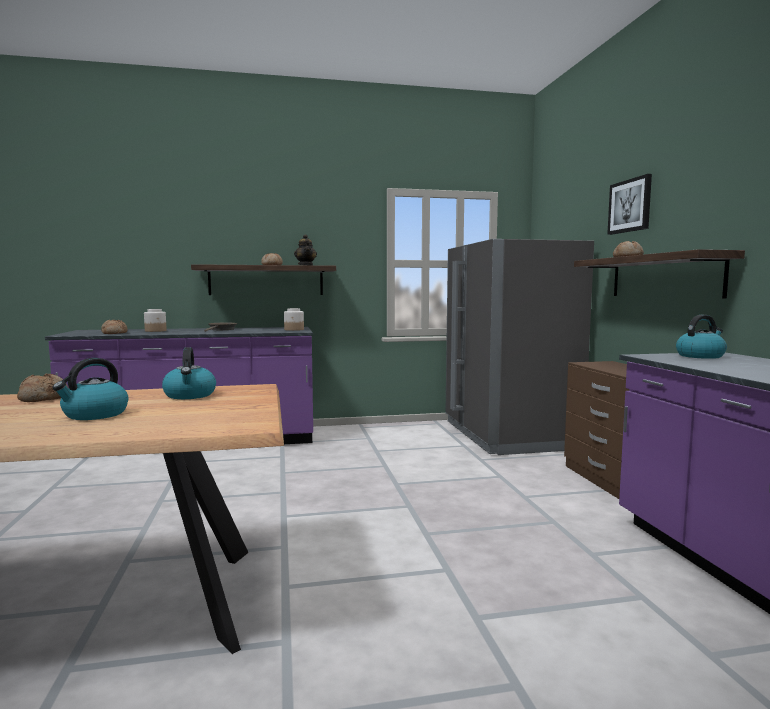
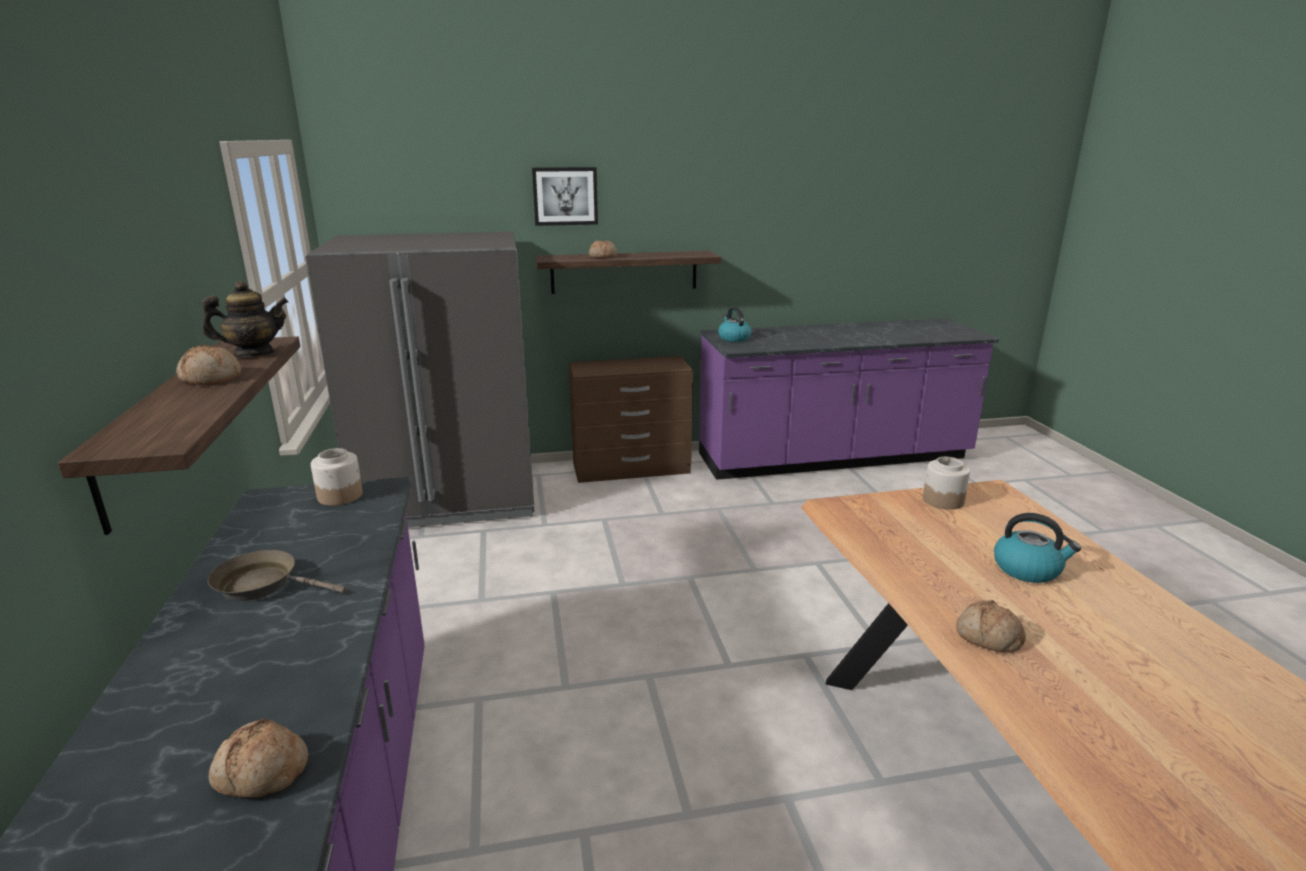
camera: 90 degrees left, 15 degrees up
(156, 331) = (216, 699): jar -> jar (943, 500)
(190, 395) = (904, 537): kettle -> none

